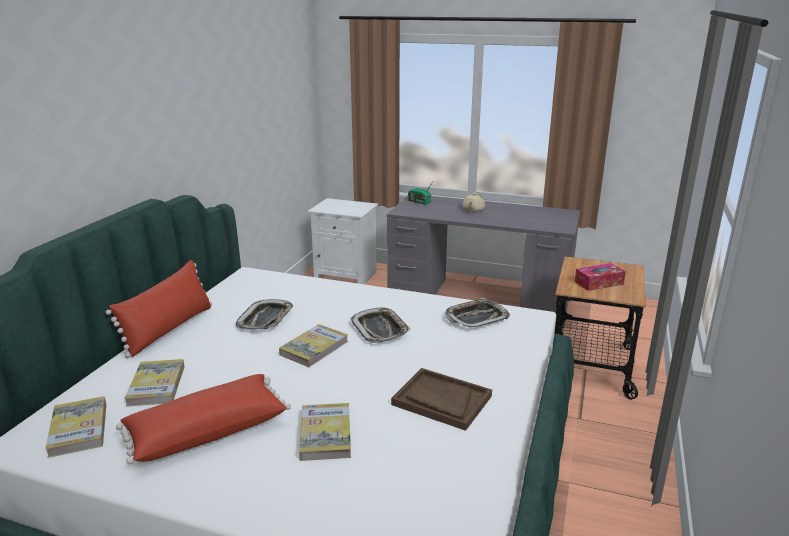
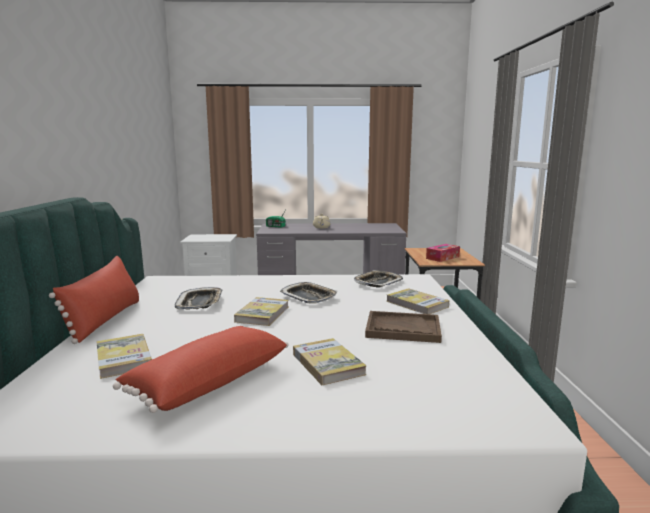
camera: 20 degrees left, 10 degrees down
(78, 429) = (54, 405): book -> book (417, 304)

